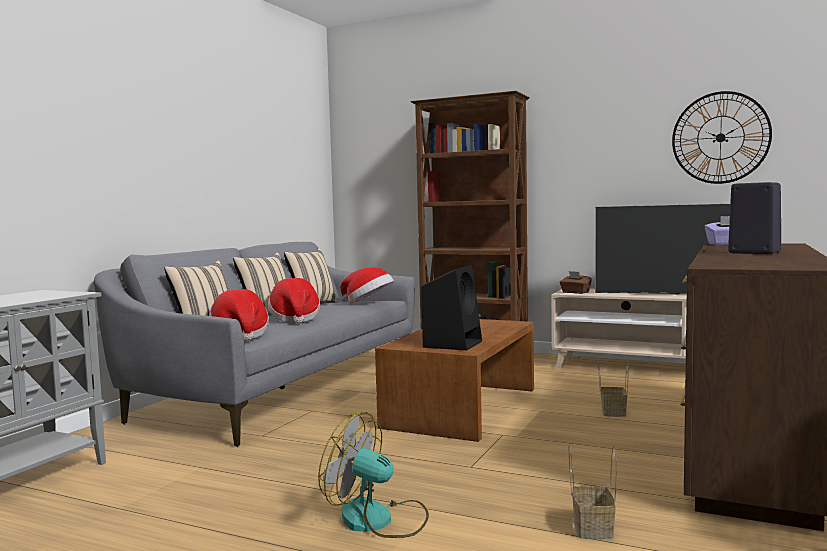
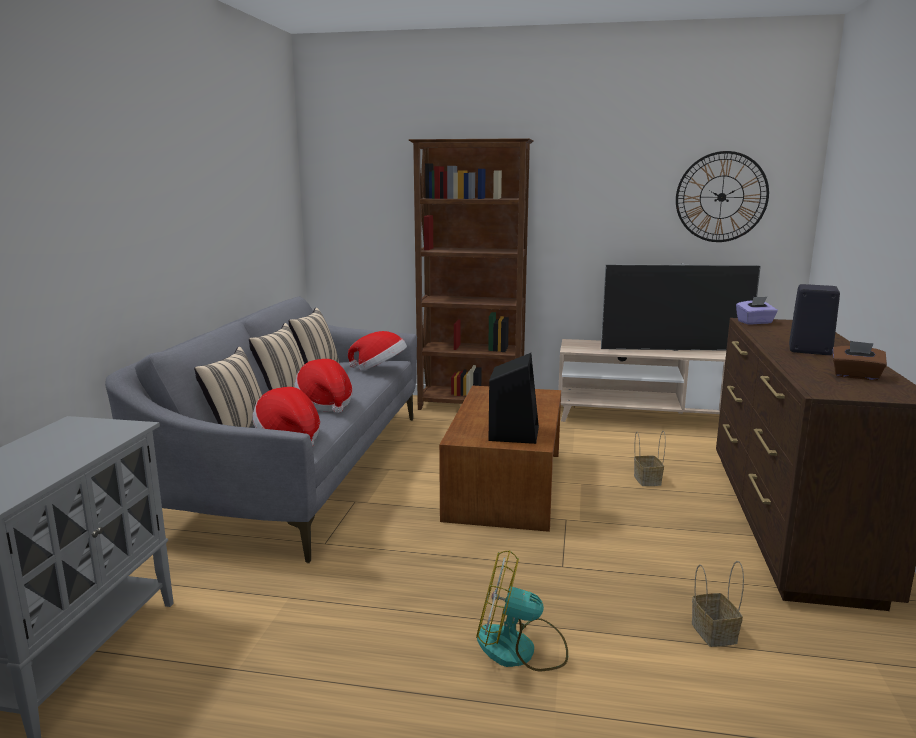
camera: 15 degrees left, 10 degrees up
(575, 292) = (580, 348): brown tissue box -> brown tissue box (856, 376)

